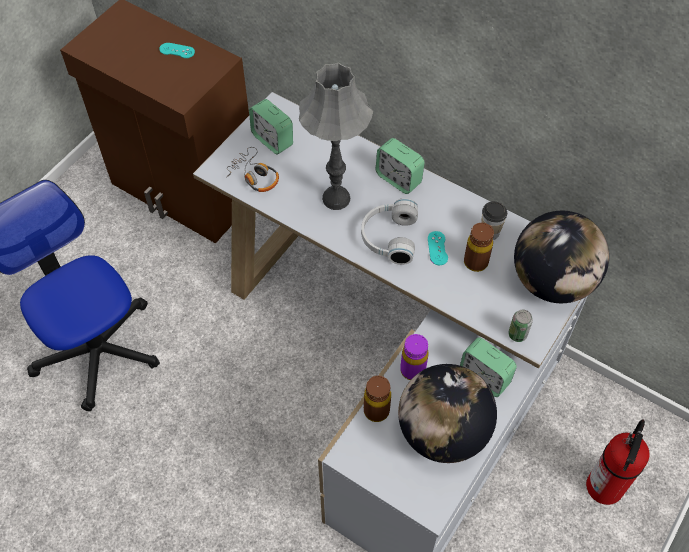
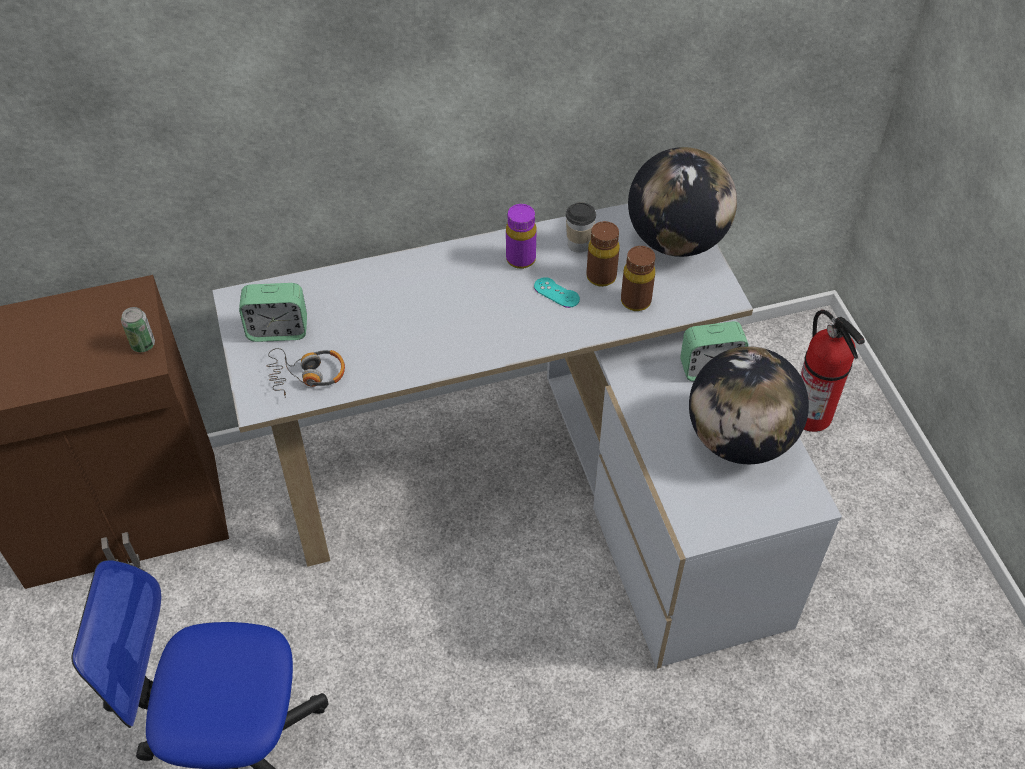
camera: 50 degrees left, 5 degrees down
(177, 50) = (68, 322): turquoise game controller -> none
(336, 198) = (413, 328): grey table lamp -> none
(376, 410) = (669, 475): brown bottle -> brown bottle (635, 301)
(388, 237) = (504, 320): white headphones -> none
(398, 179) = (444, 266): alarm clock -> none
(412, 370) = (652, 416): purple bottle -> purple bottle (520, 259)
(517, 334) = (707, 302): can -> can (143, 344)

